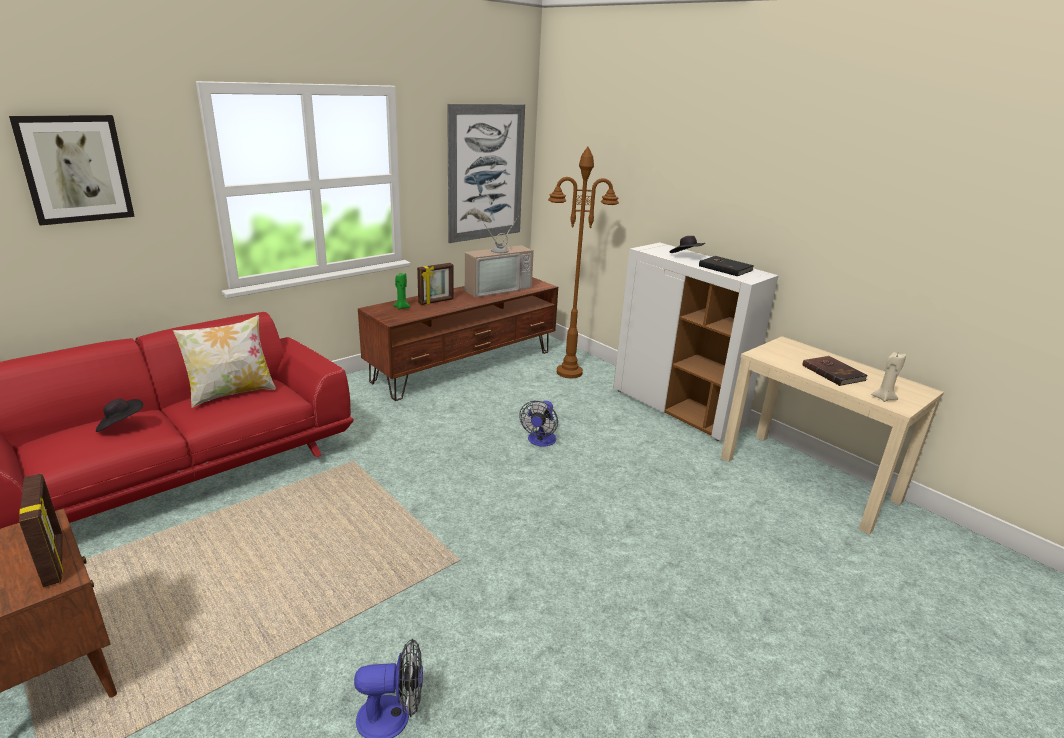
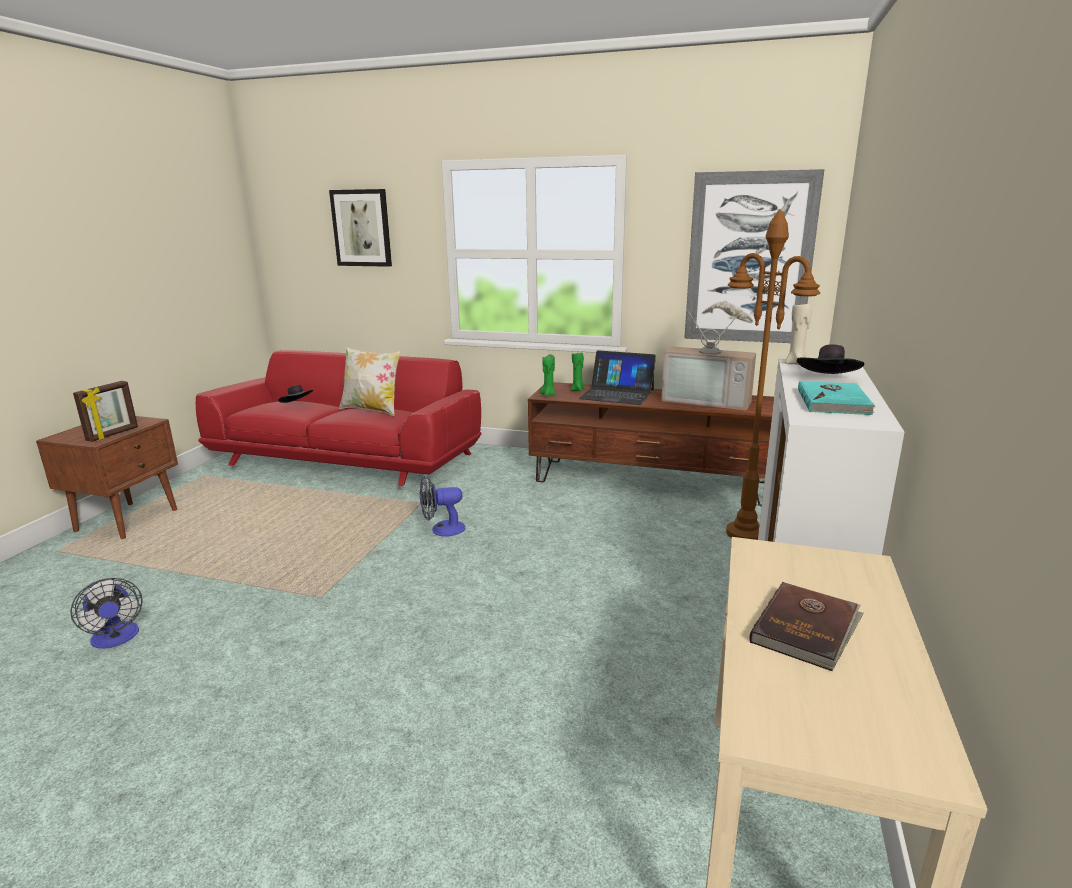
camera: 60 degrees right, 5 degrees down
(393, 318) = (548, 394): none -> green candle
(436, 301) = (617, 394): picture frame -> laptop
(540, 441) = (564, 568): fan -> fan (442, 529)
(725, 268) = (834, 401): black book -> turquoise book
(883, 398) = (772, 704): beige candle -> beige candle (796, 363)

